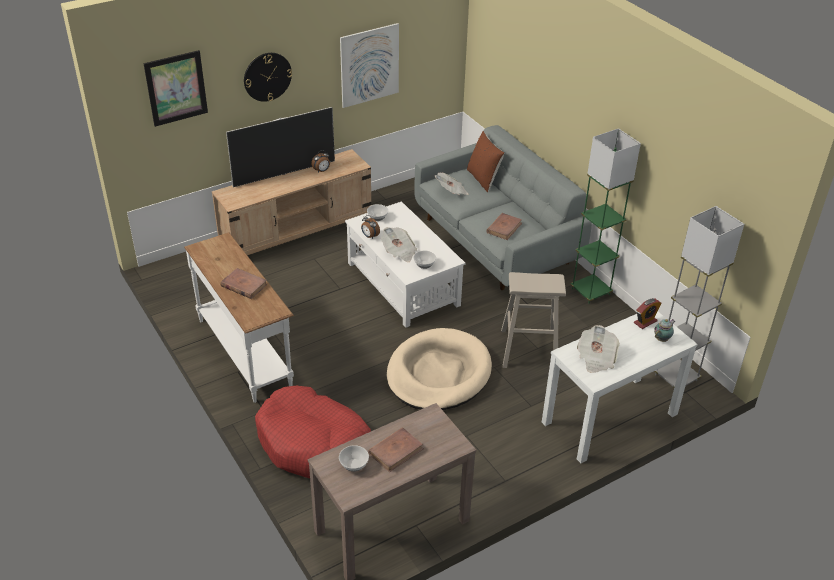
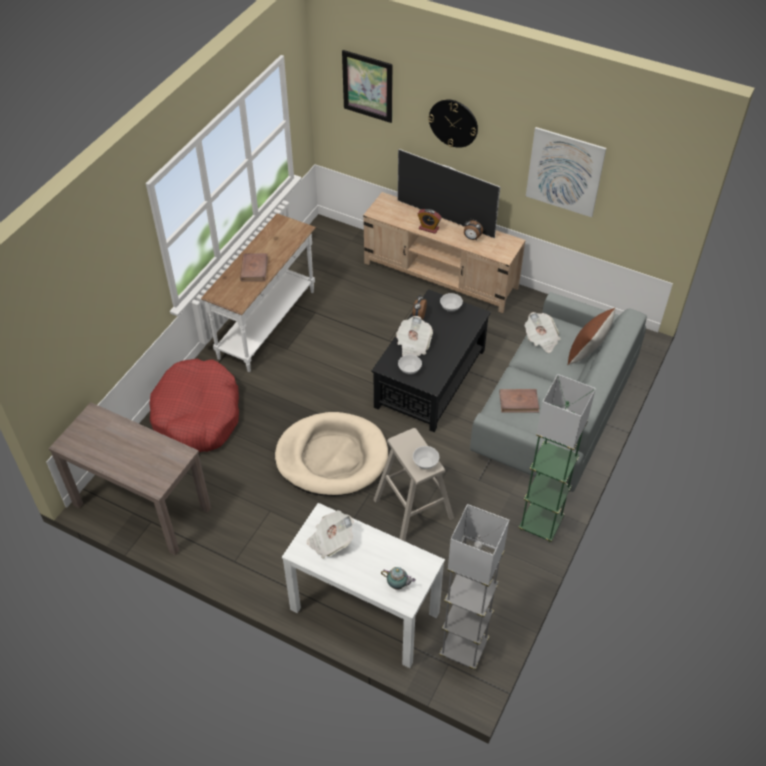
camera: 60 degrees right, 10 degrees up
(353, 464) = (99, 431): bowl -> bowl (425, 462)
(396, 451) = (127, 449): brown book -> none
(403, 284) = (429, 378): white coffee table -> black coffee table
(645, 322) = (414, 561): alarm clock -> alarm clock (428, 228)

